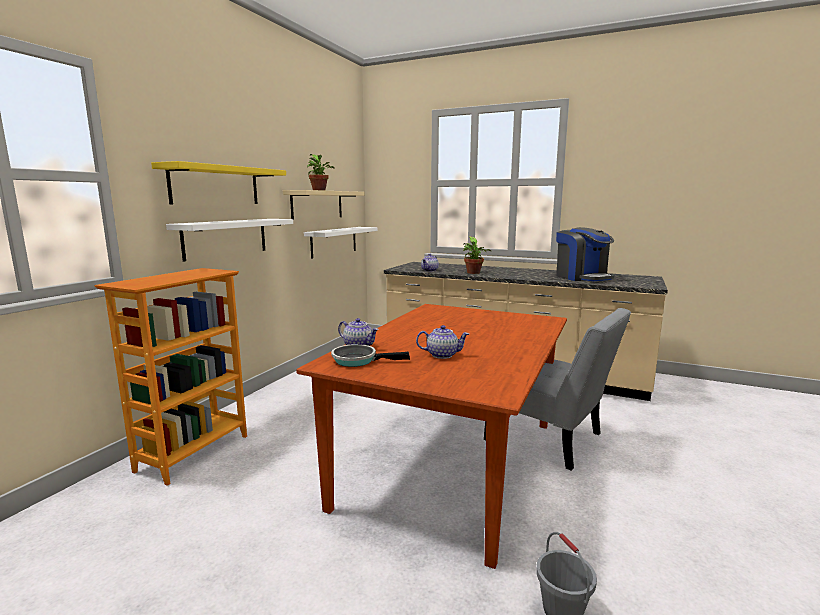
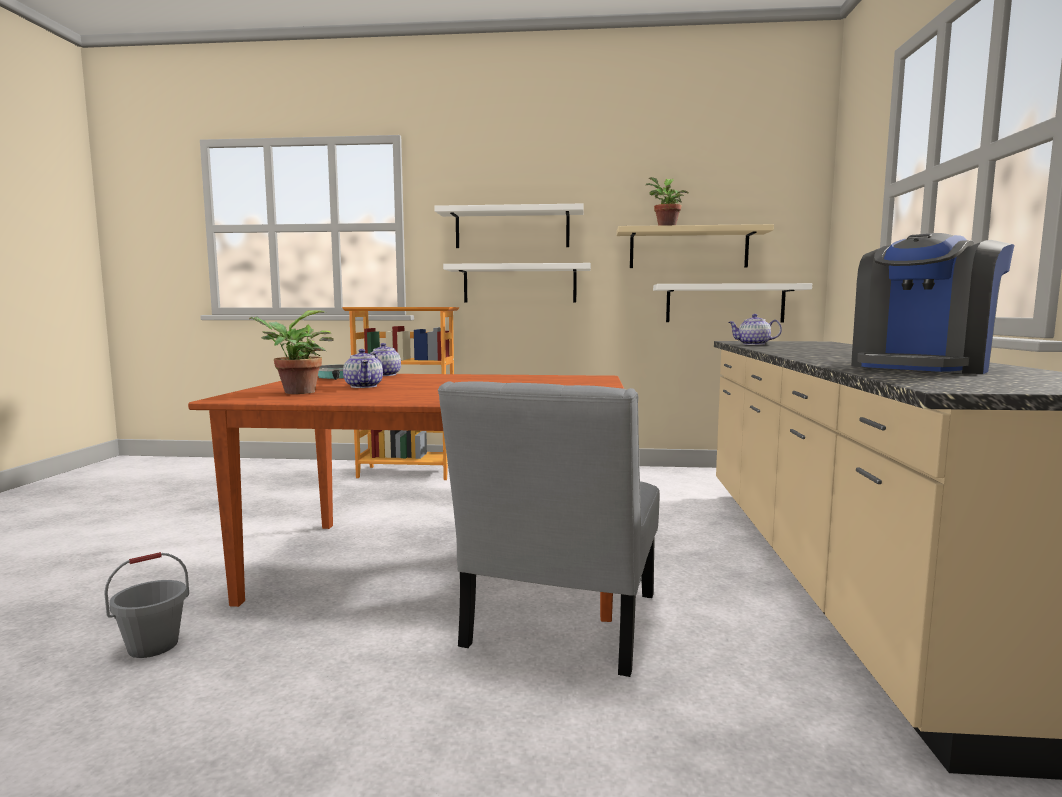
camera: 70 degrees right, 5 degrees down
(215, 185) = (512, 228): yellow shelf -> white shelf
(474, 273) = (783, 349): potted plant -> potted plant (295, 392)

